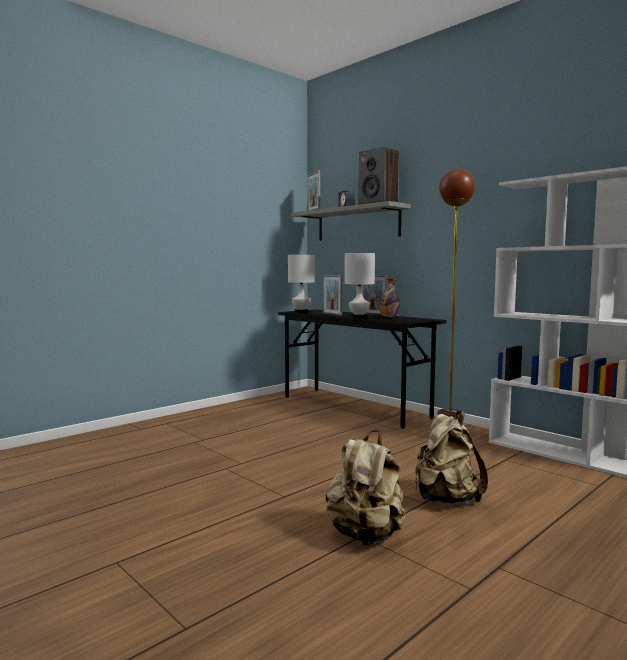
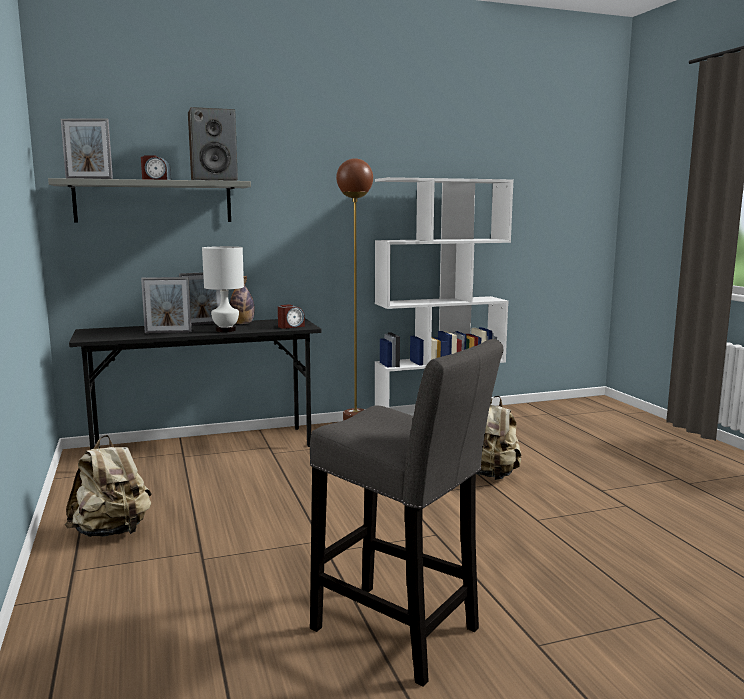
camera: 65 degrees left, 5 degrees up
(122, 509) = (401, 634): none -> grey stool
(301, 312) = (104, 336): white table lamp -> none
(366, 535) = (537, 518): beige backpack -> beige backpack (112, 532)
(401, 321) = (291, 326): none -> alarm clock

